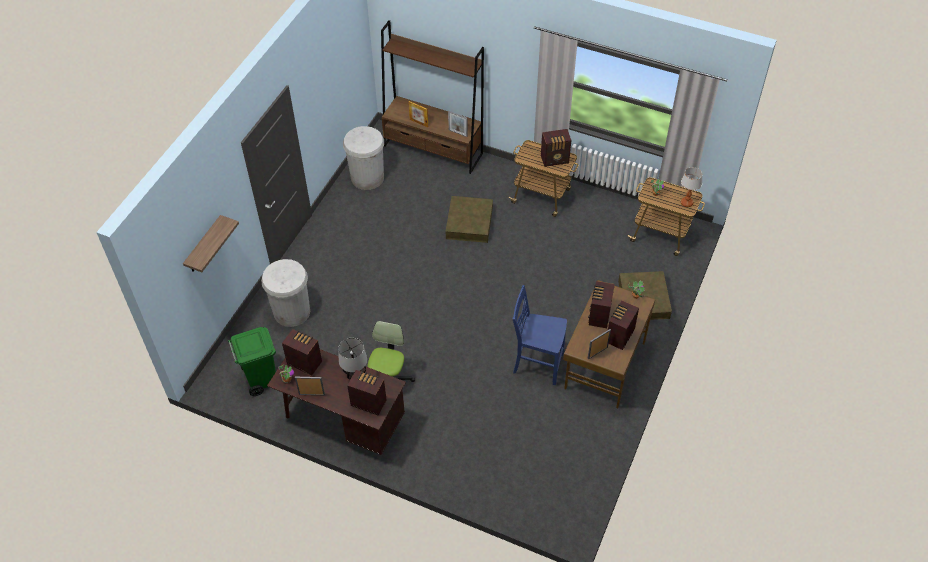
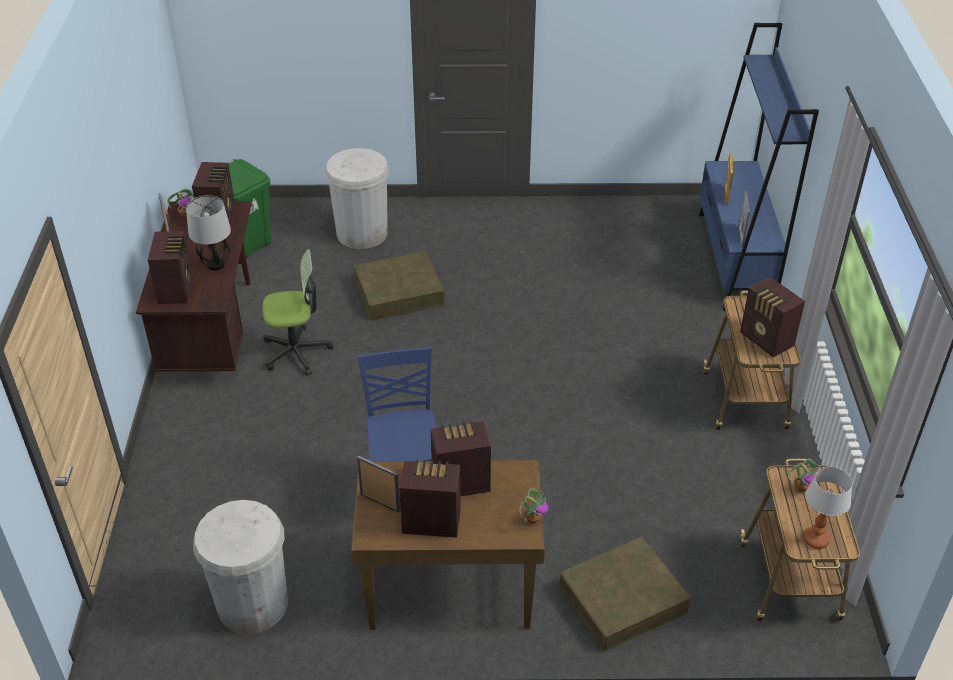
camera: 65 degrees right, 10 degrees down
(204, 246) = (288, 38): shelf -> none
(367, 177) = (630, 219): white trash can -> white trash can (252, 603)
(433, 150) = (735, 260): brown bookcase -> blue bookcase
(469, 223) = (627, 339): brown storage box -> brown storage box (399, 292)

